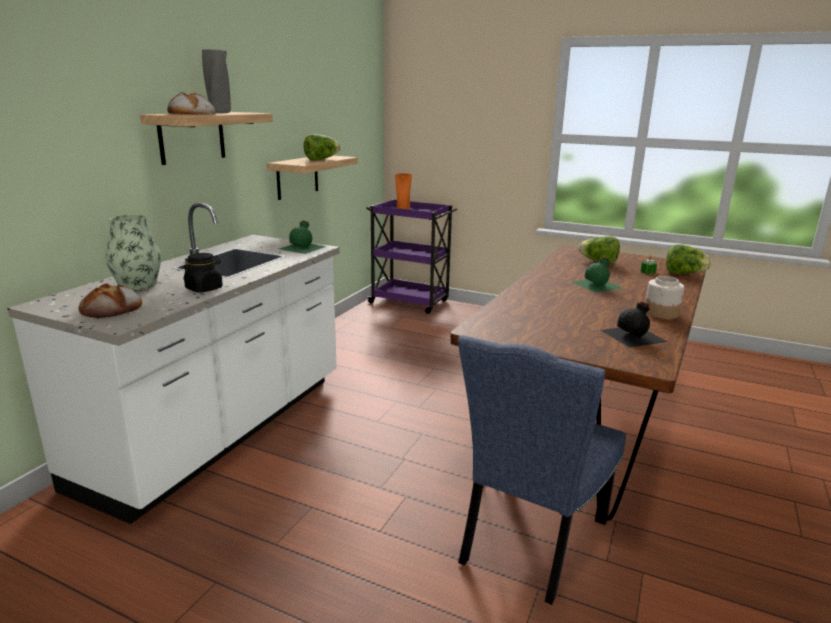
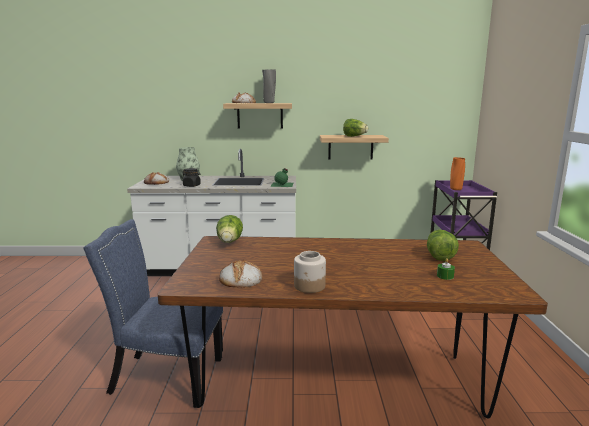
camera: 65 degrees right, 5 degrees down
(598, 285) = (361, 260): green bottle -> none
(634, 336) = (240, 279): black bottle -> bread
(683, 273) = (470, 292): lettuce -> lettuce (229, 242)

